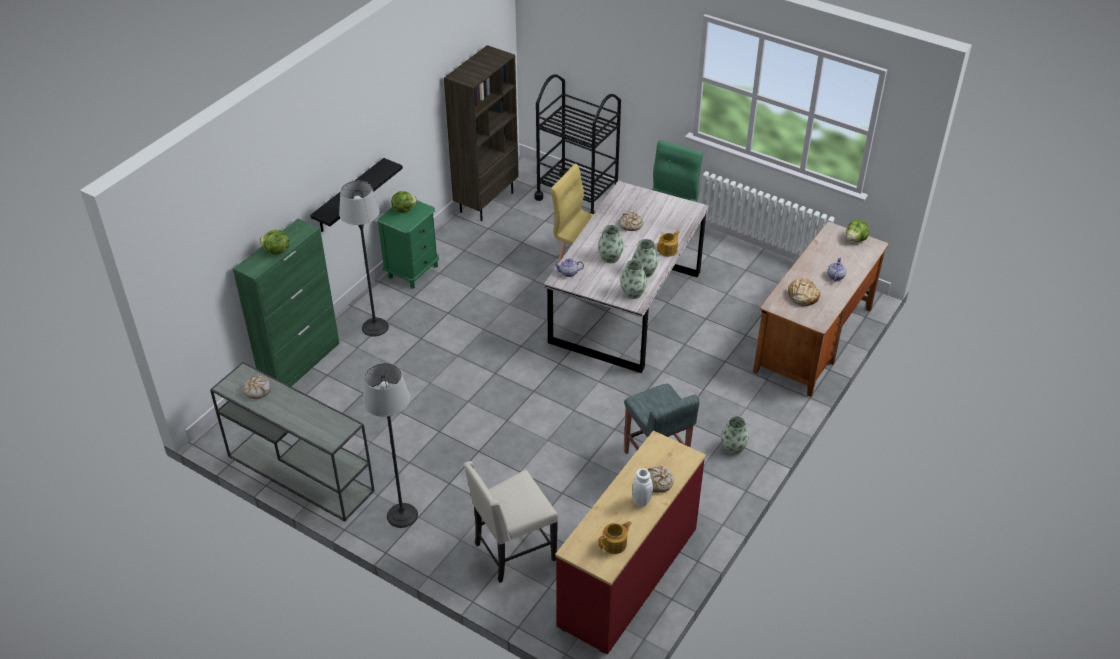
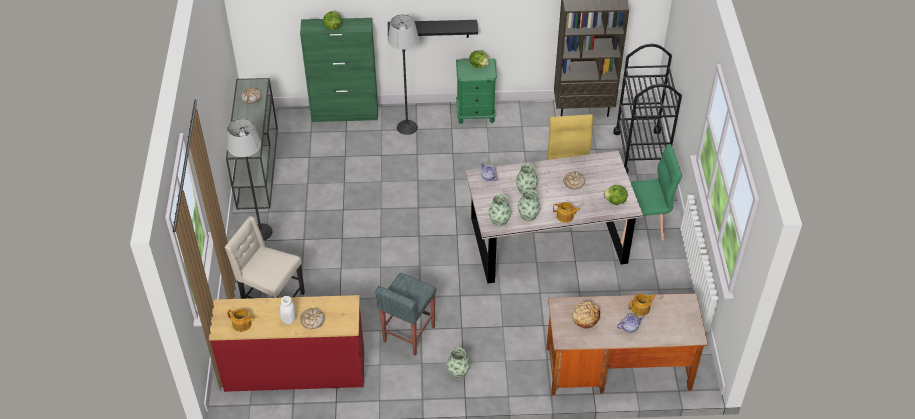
camera: 55 degrees right, 5 degrees up
(819, 259) = (641, 308): none -> teapot
(855, 239) = (689, 321): lettuce -> lettuce (615, 201)

